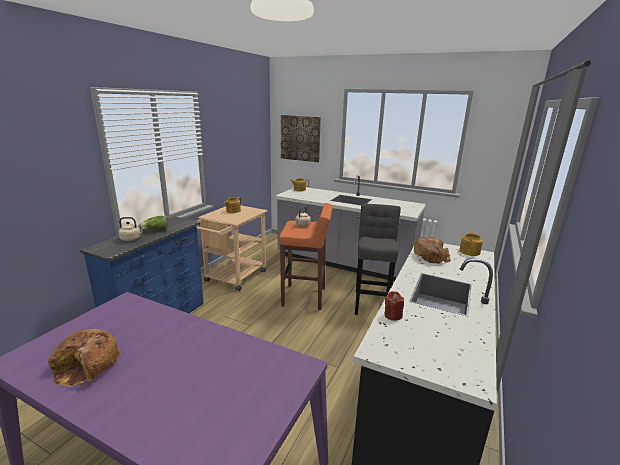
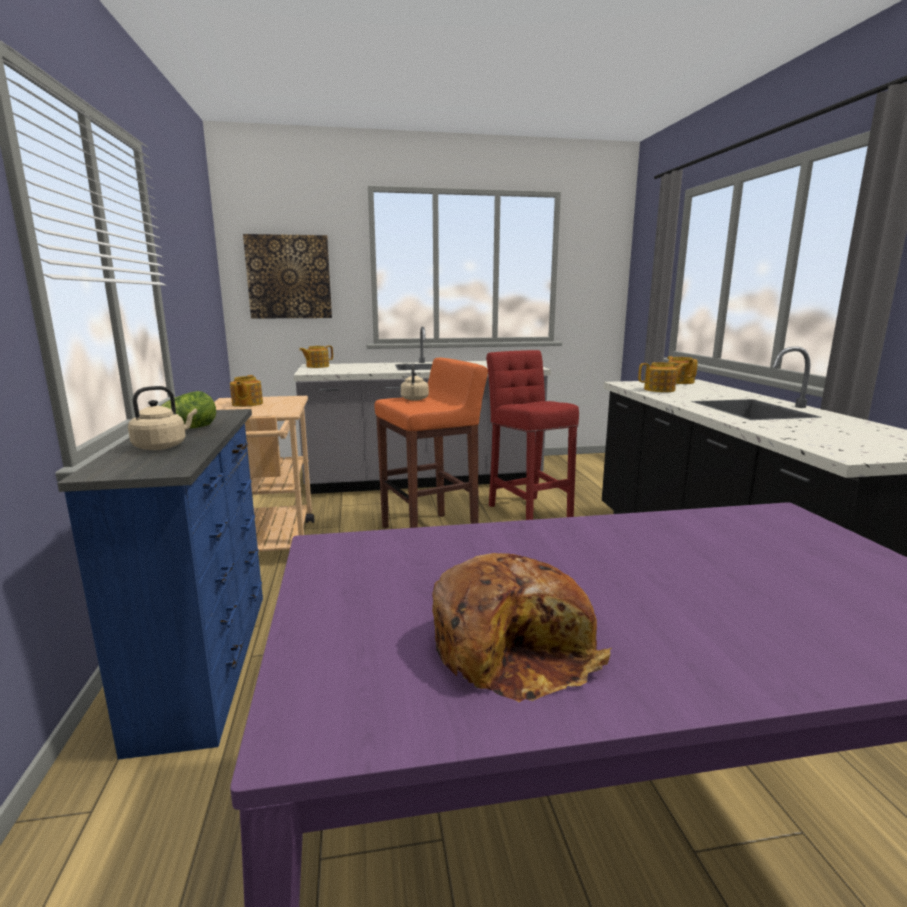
camera: 35 degrees left, 5 degrees down
(372, 302) = (527, 511): grey stool -> red stool
(392, 315) = (774, 431): red candle -> none
(431, 256) = (660, 390): bread -> teapot

